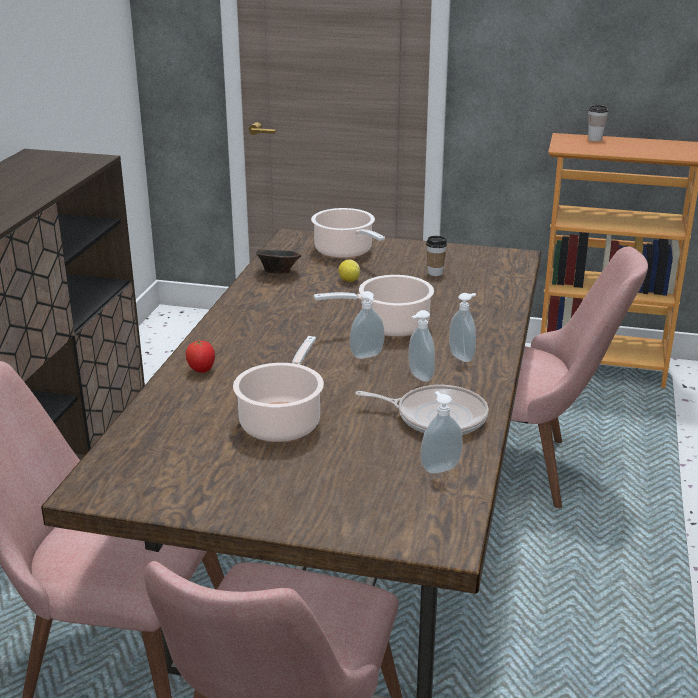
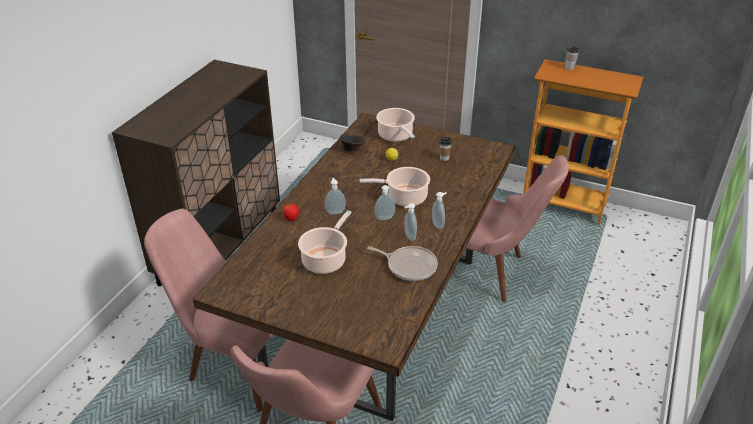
camera: 10 degrees right, 10 degrees up
(439, 467) = (399, 300): soap dispenser -> soap dispenser (335, 212)

